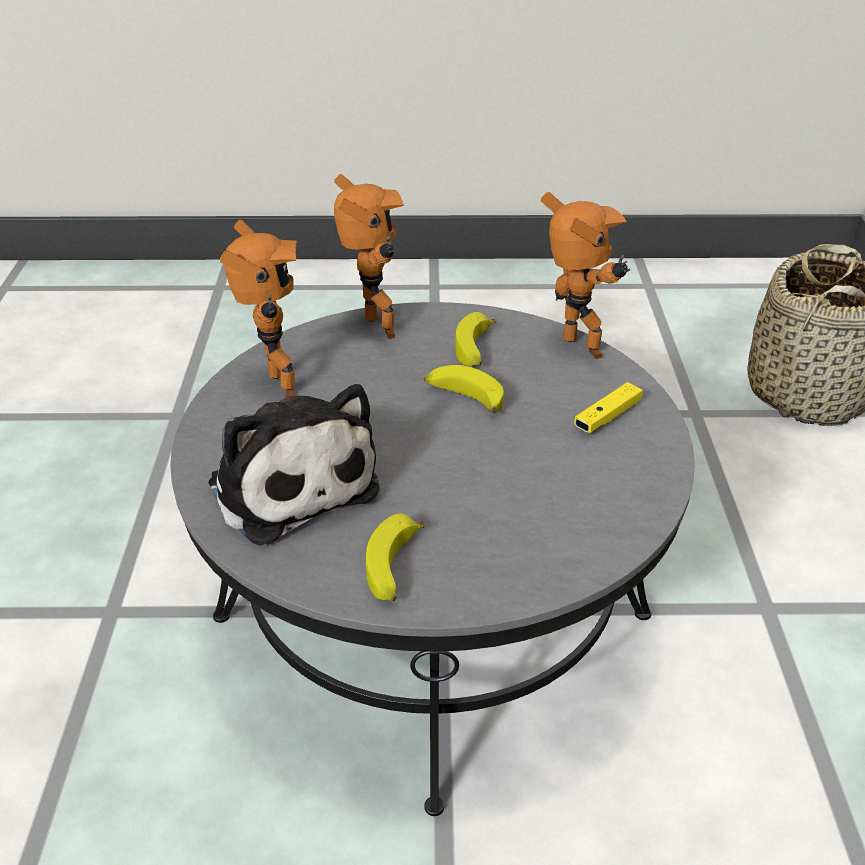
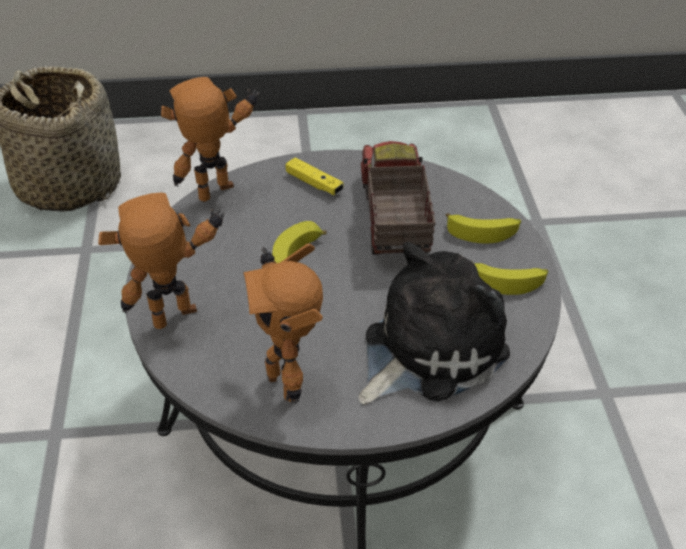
camera: 95 degrees left, 5 degrees up
(275, 389) = (288, 383): toy robot -> toy robot turned 90 degrees counterclockwise
(475, 350) = (219, 253): banana -> banana (483, 231)
(533, 477) = (393, 219): none -> toy truck

